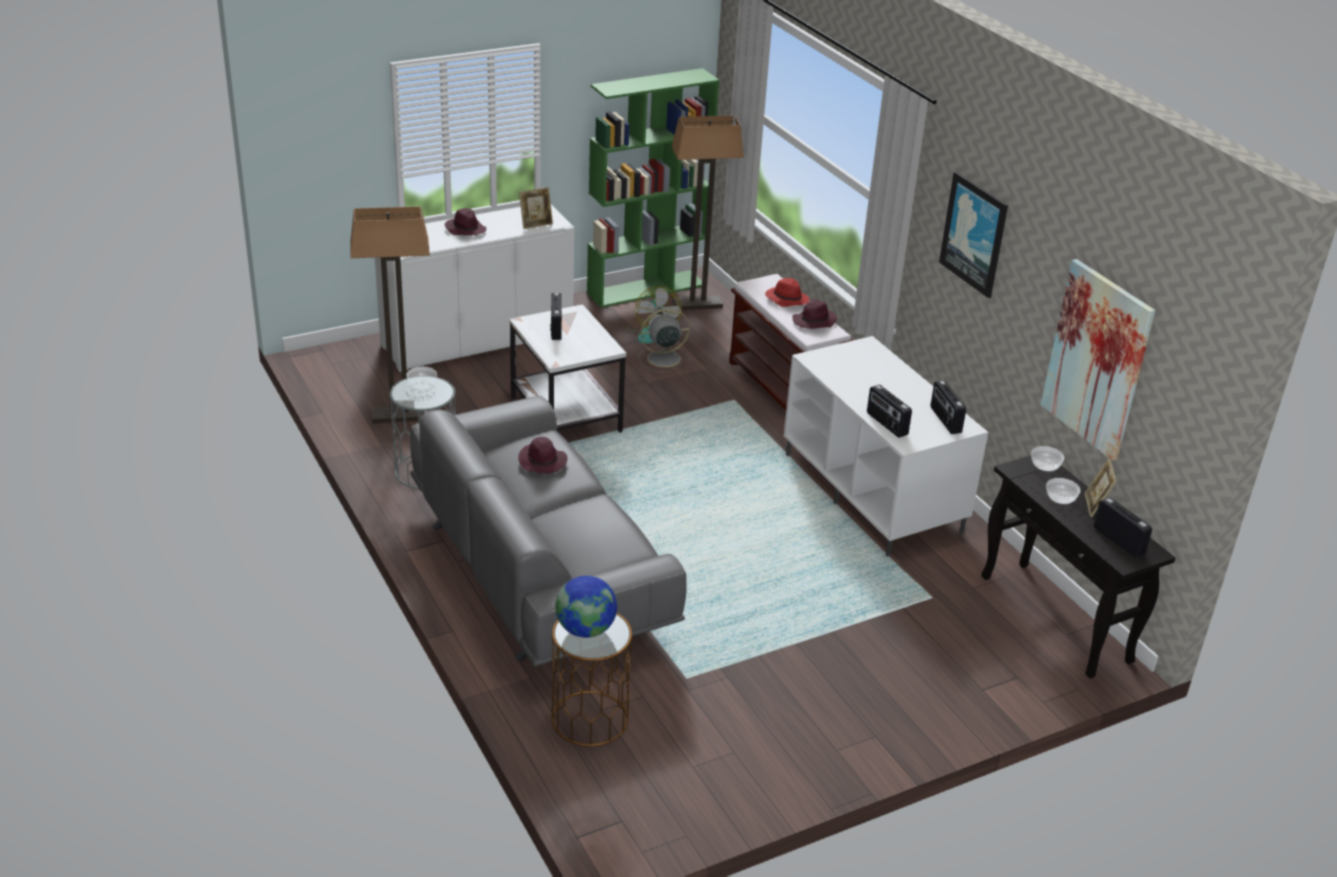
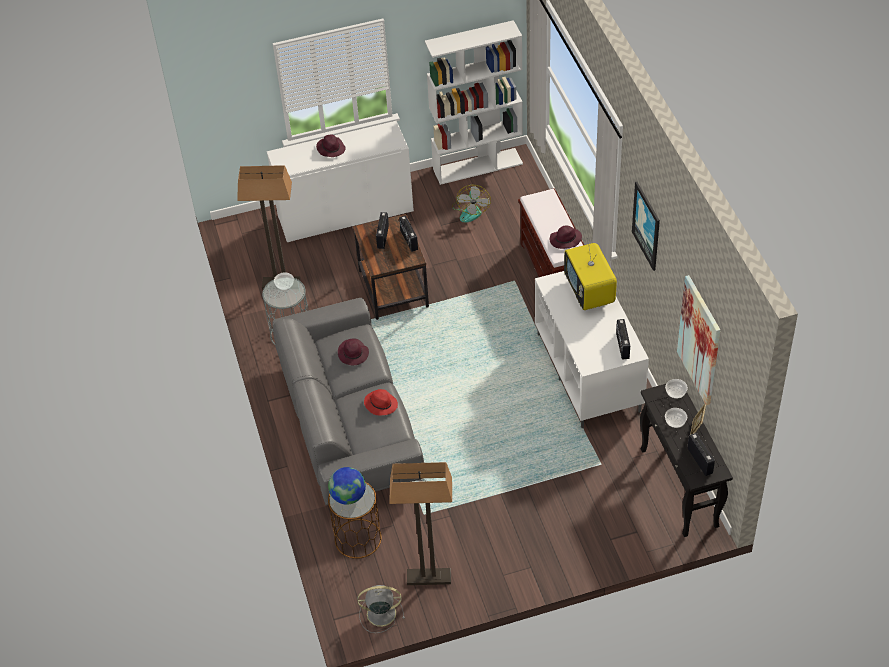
camera: 15 degrees right, 15 degrees up
(536, 224) = (381, 144): picture frame -> none
(567, 415) = (394, 289): white side table -> brown side table
(646, 288) = (478, 166): green bookcase -> white bookcase
(662, 359) = (472, 238): grey fan -> grey fan (380, 613)
(697, 305) = (511, 184): floor lamp -> floor lamp (428, 578)
(786, 299) = (551, 216): red hat -> red hat (380, 404)
(875, 367) = (589, 293): none -> television
(886, 424) = (580, 347): radio -> radio (408, 240)

